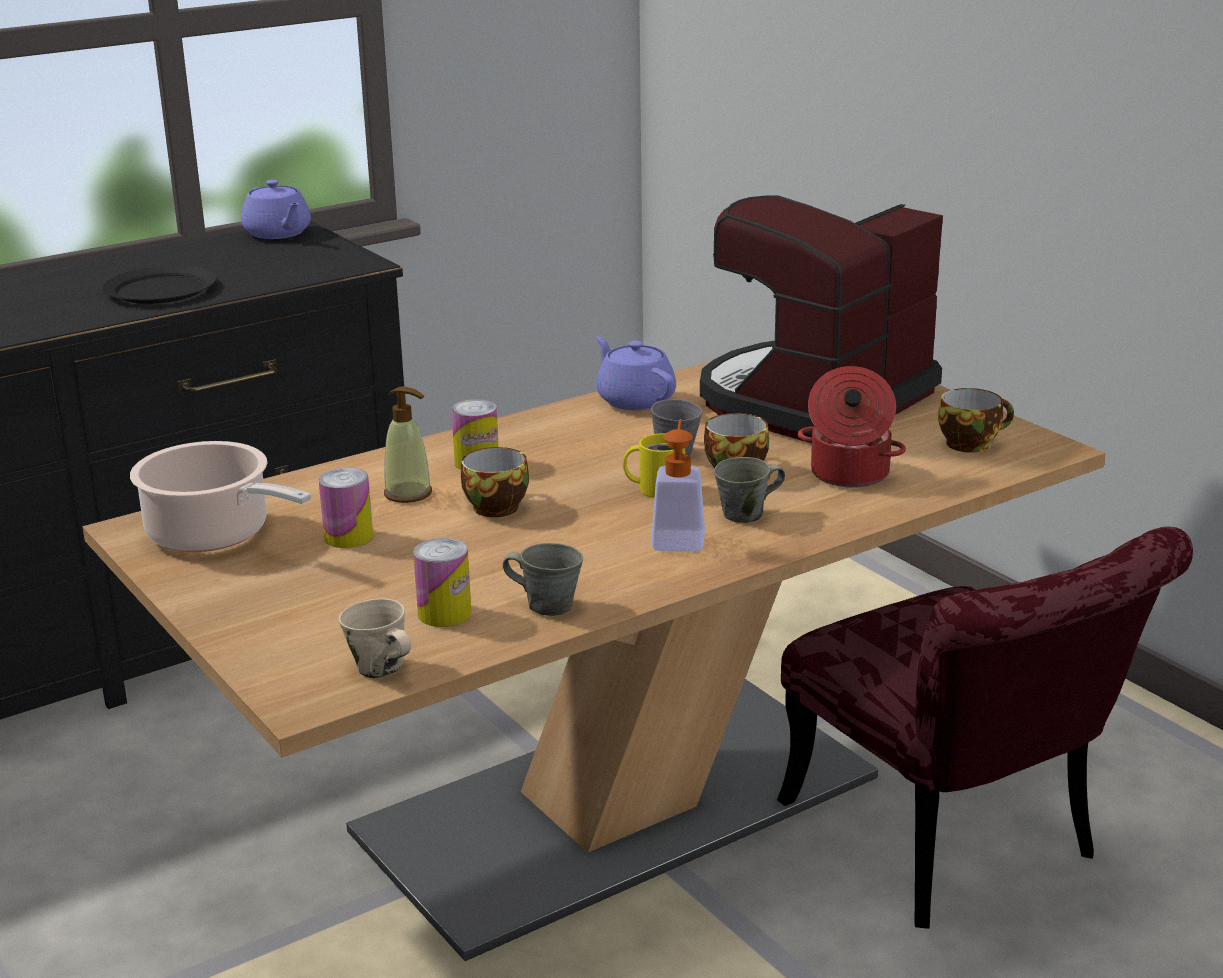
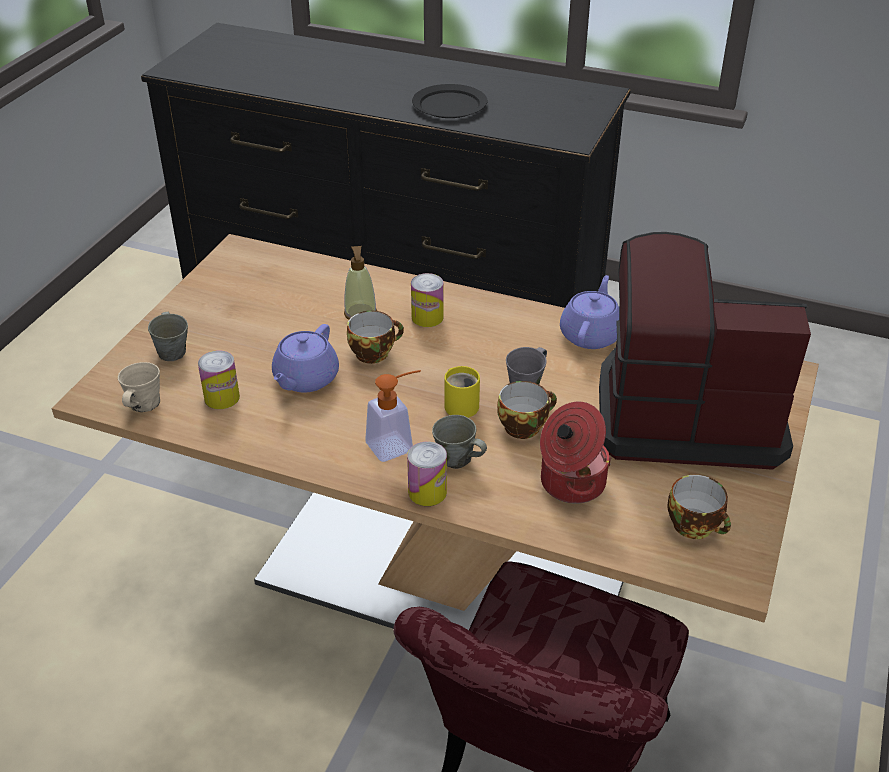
camera: 55 degrees right, 15 degrees up
(214, 534) = (252, 276): cooking pot -> none
(278, 234) = (588, 92): purple teapot -> purple teapot (305, 379)
(348, 537) = (287, 320): can -> can (427, 492)
(547, 605) = (260, 431): grey mug -> grey mug (172, 351)

